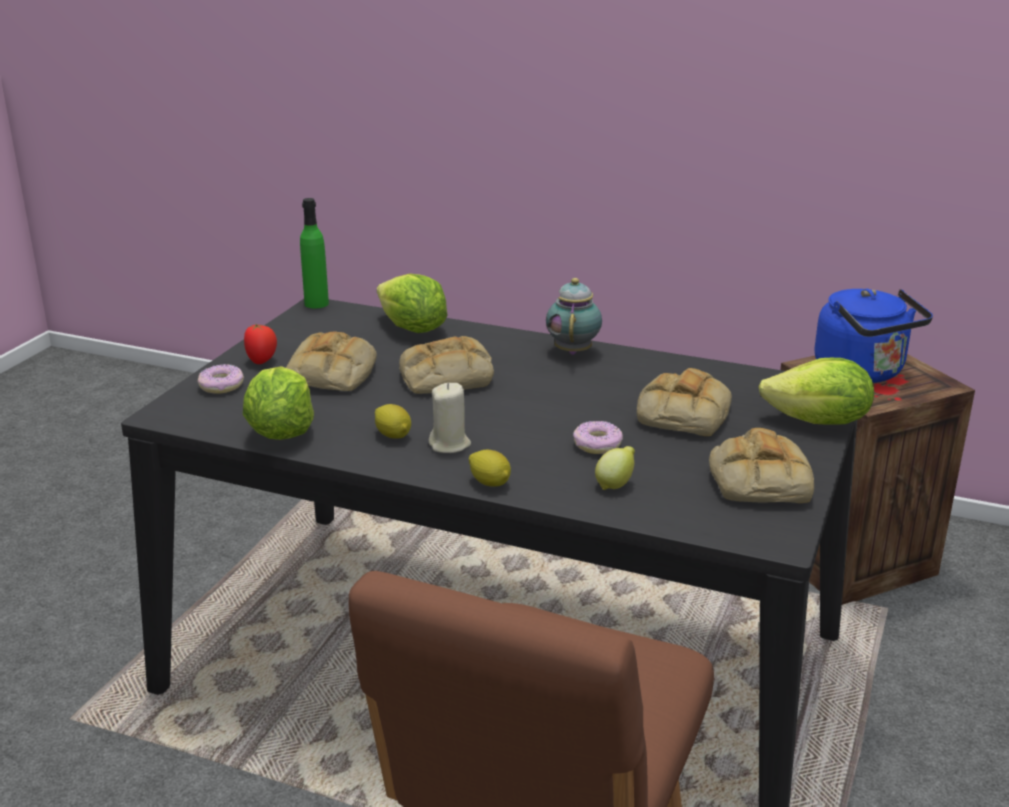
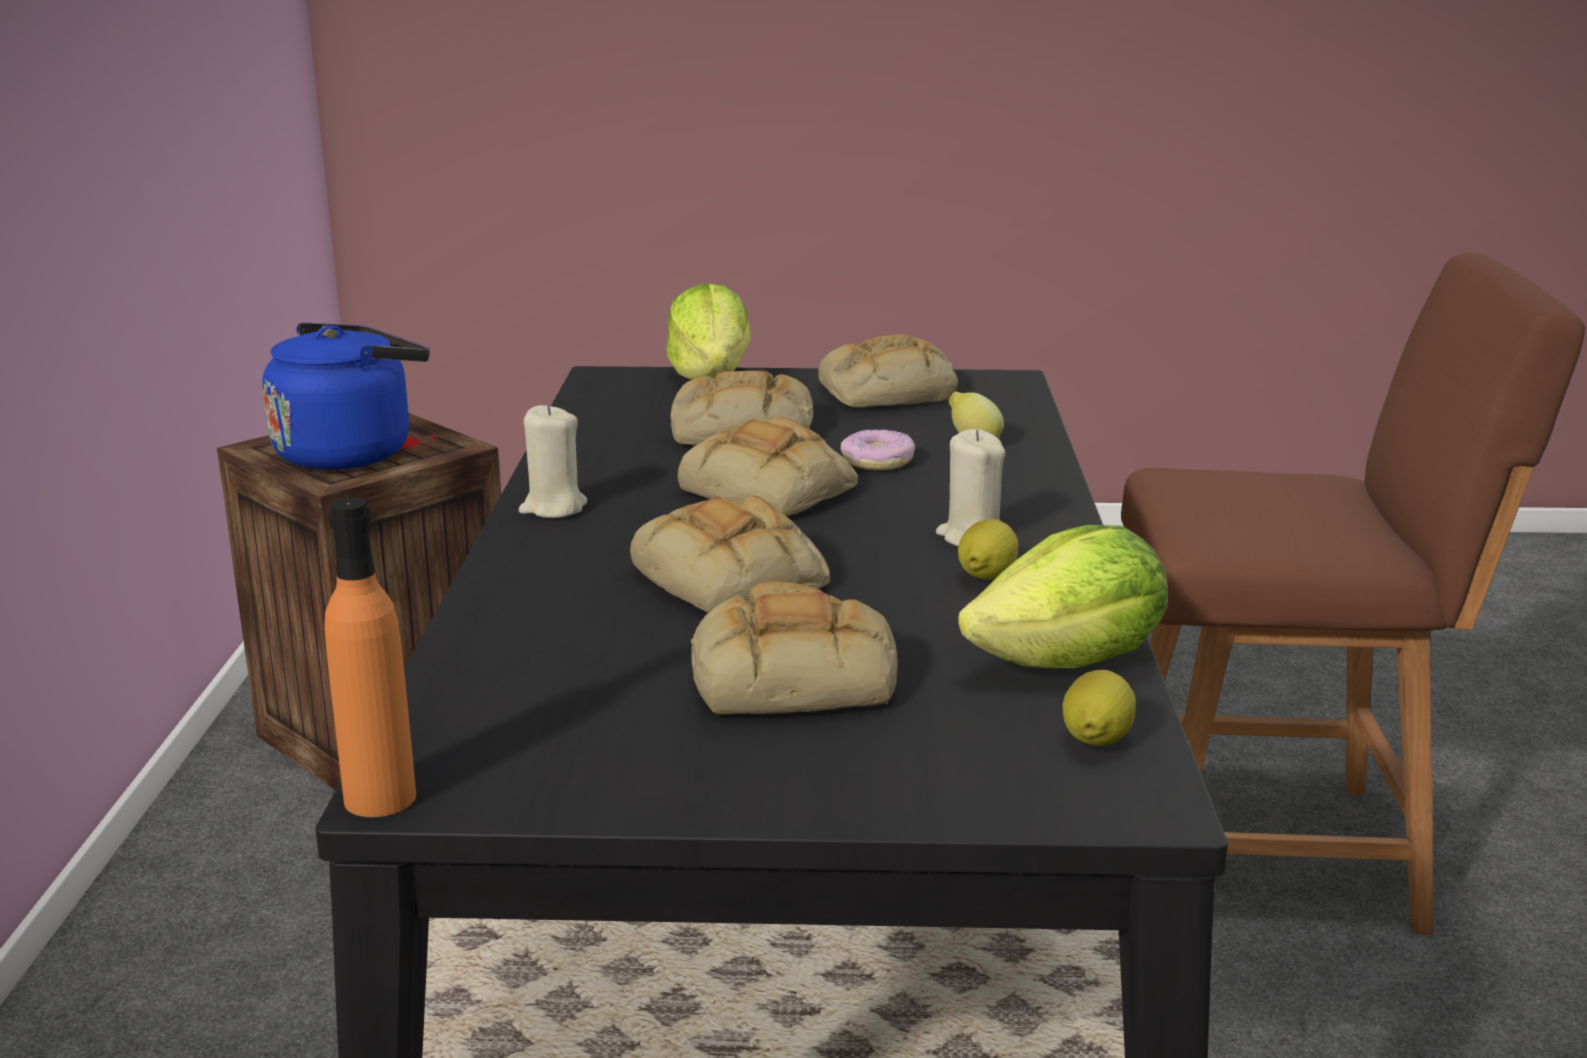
camera: 110 degrees left, 5 degrees down
(222, 386) = (950, 779): donut -> none
(262, 361) = (788, 769): tomato -> none
(316, 303) = (380, 798): green bottle -> orange bottle
(412, 329) = (514, 648): lettuce -> none
(490, 483) = (1049, 499): lemon -> lemon (1095, 741)
(564, 405) = (772, 490): none -> bread
(573, 350) = (553, 508): teapot -> beige candle

